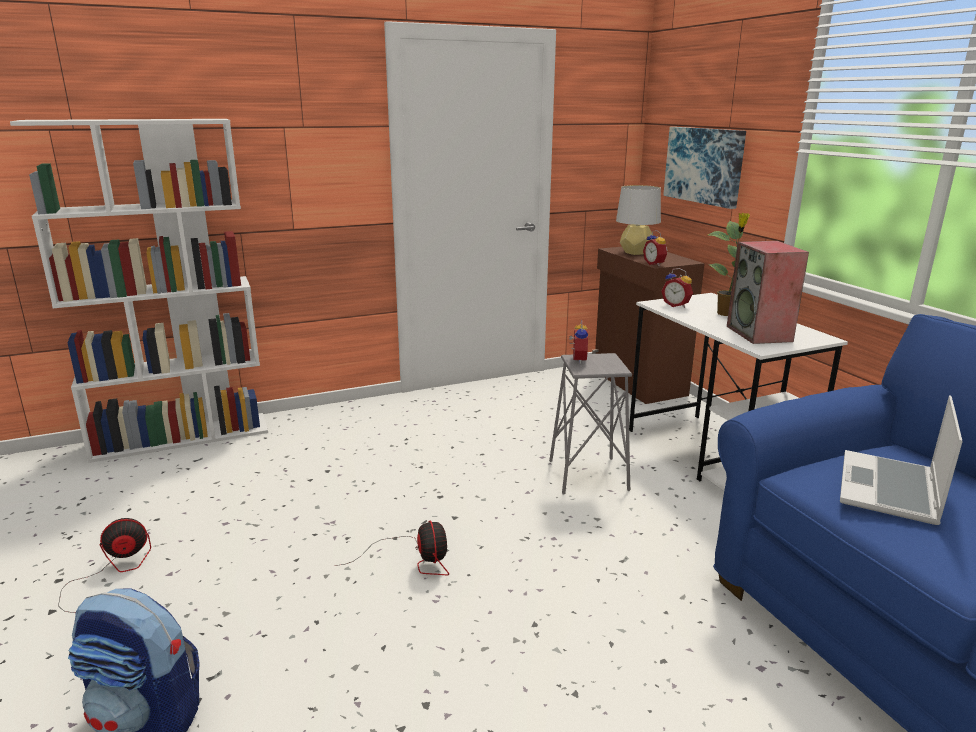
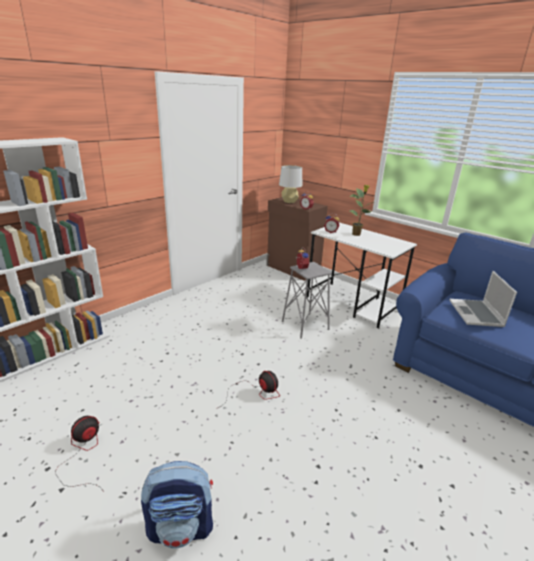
camera: 25 degrees left, 5 degrees up
(704, 165) = (324, 155): picture -> none
(760, 334) = (381, 244): speaker -> none

